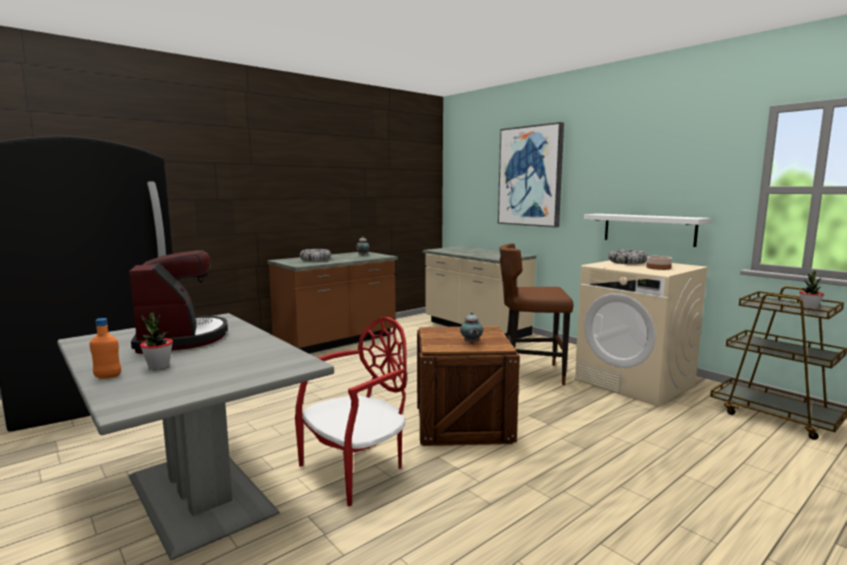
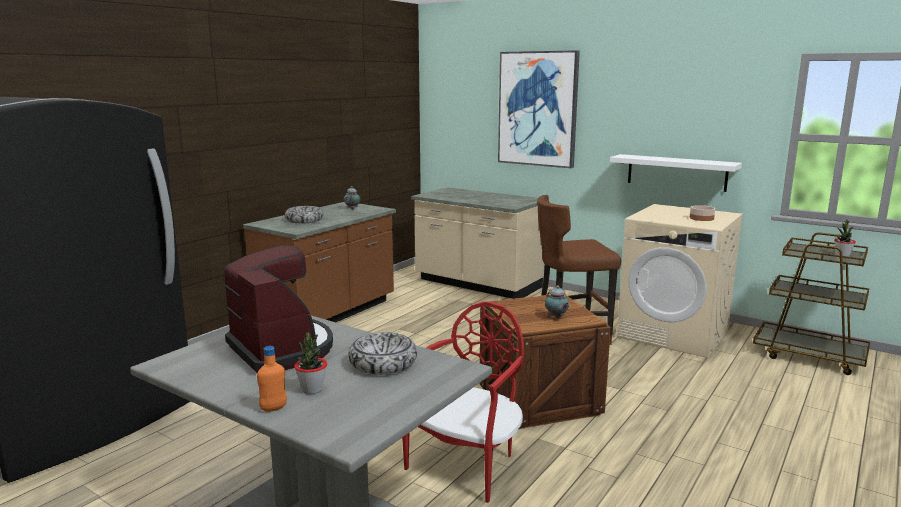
camera: 15 degrees left, 5 degrees up
(627, 262) = (665, 211): bowl -> bowl (383, 363)

